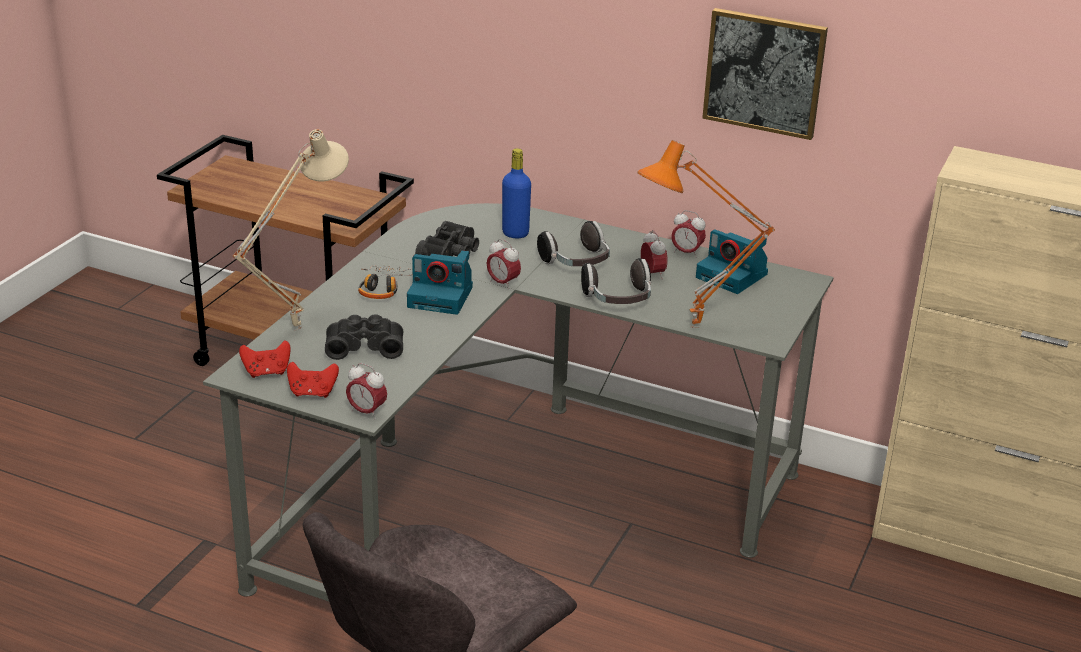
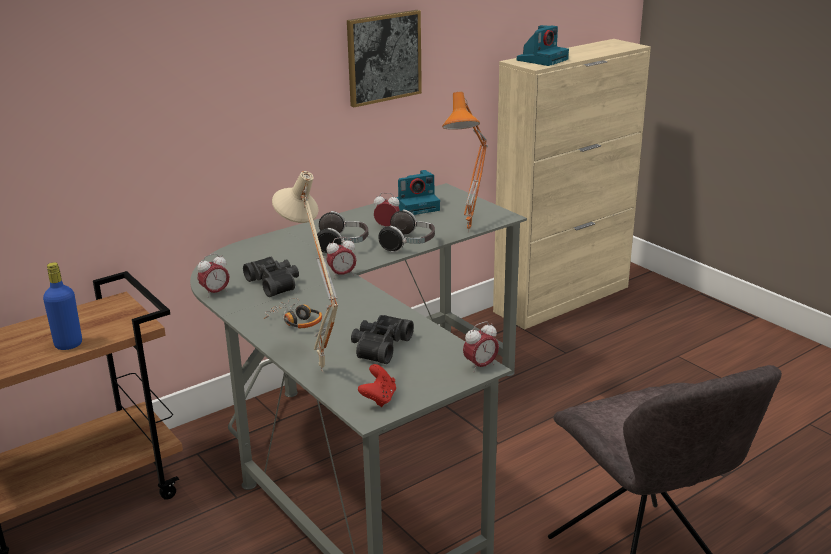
camera: 60 degrees left, 5 degrees down
(312, 393) = (431, 384): red game controller -> none
(442, 297) = (336, 300): camera -> camera (542, 59)
(515, 233) = (272, 254): blue bottle -> blue bottle (68, 344)
(686, 253) = (370, 210): alarm clock -> alarm clock (215, 293)

